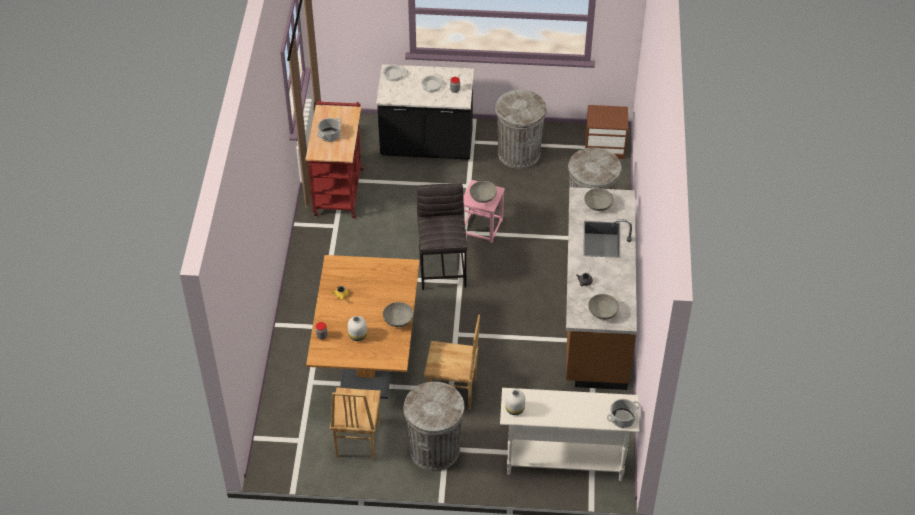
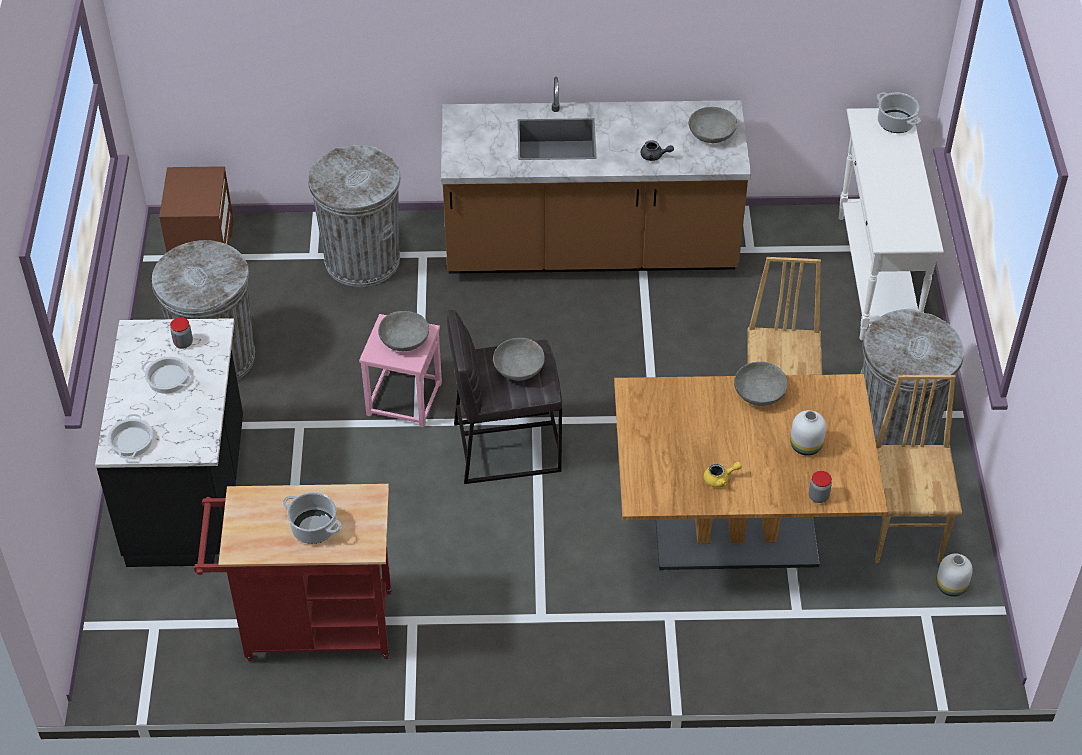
camera: 95 degrees left, 0 degrees up
(357, 441) = (905, 531): brown chair -> brown chair turned 90 degrees counterclockwise
(514, 409) = (912, 235): white vase -> white vase (950, 587)
(598, 205) = (480, 144): grey bowl -> grey bowl (518, 369)

